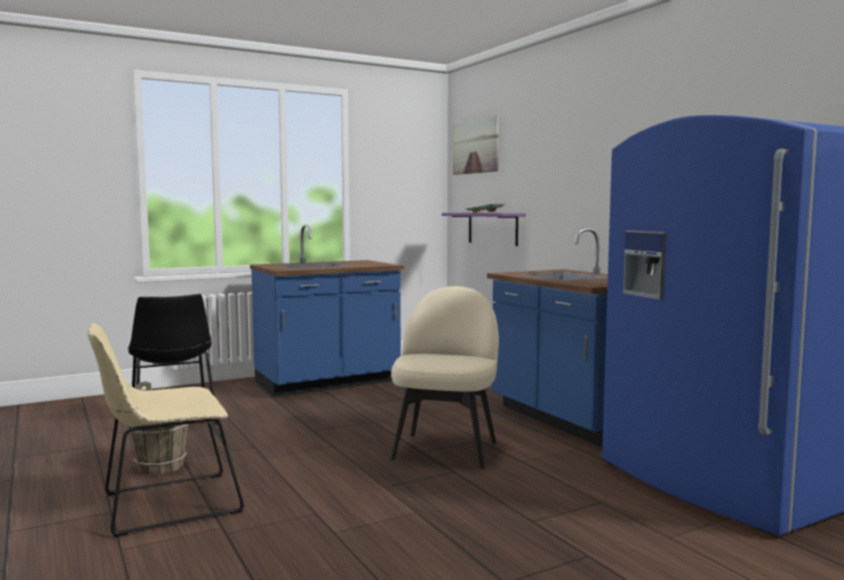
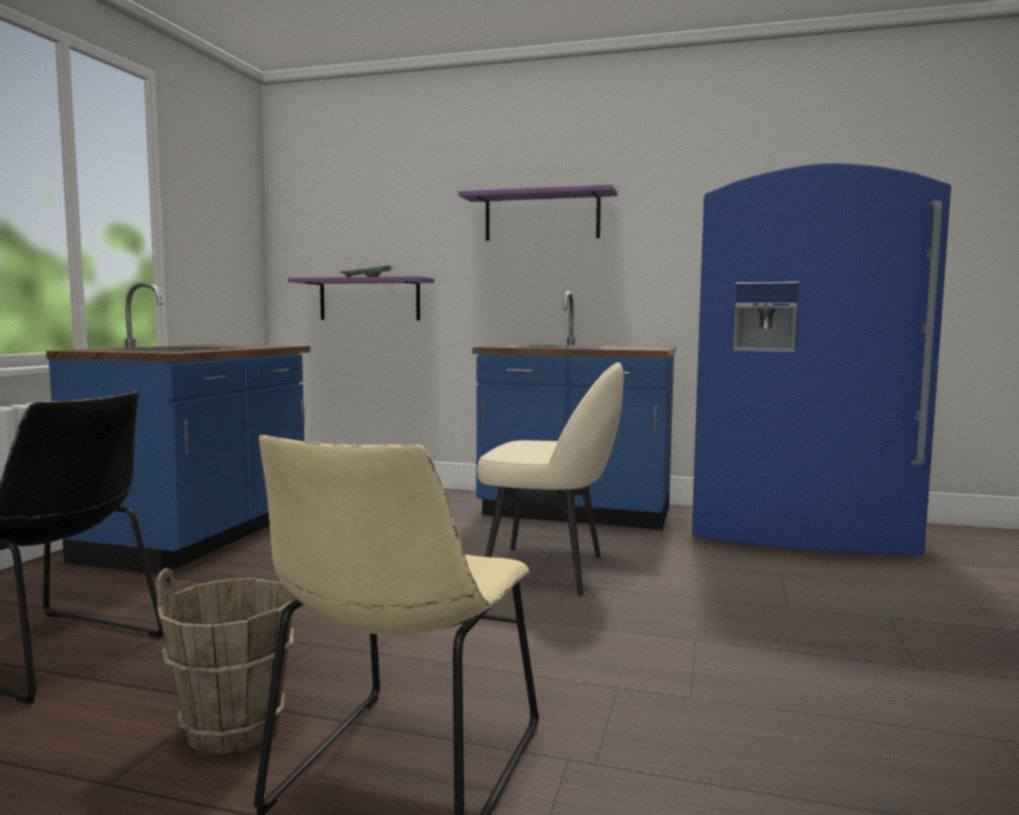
camera: 45 degrees left, 0 degrees up
(446, 449) = (548, 571): beige chair -> beige chair turned 135 degrees clockwise
(475, 146) = (330, 190): picture -> none
(589, 161) = (542, 217): none -> purple shelf

